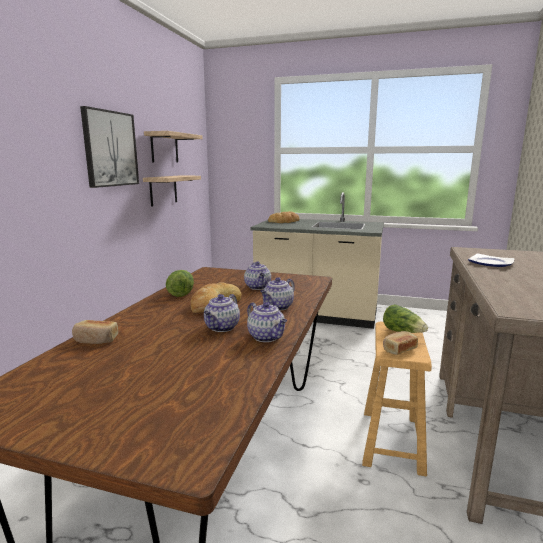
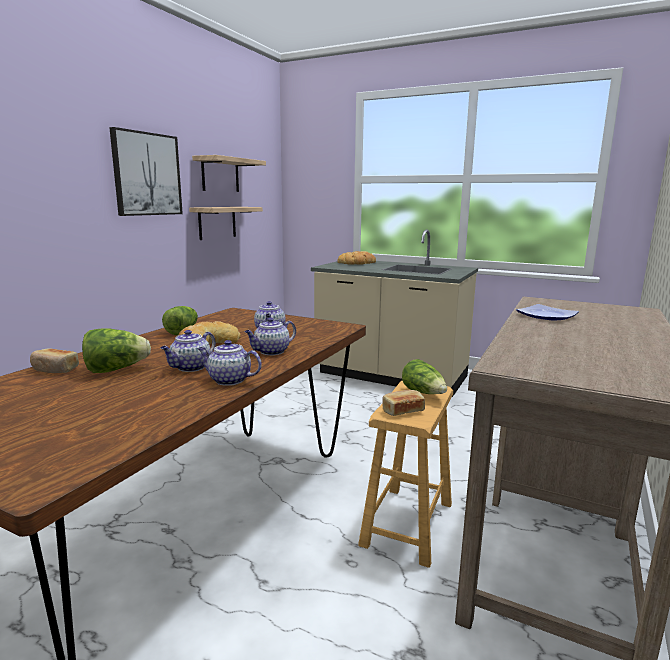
camera: 10 degrees right, 0 degrees up
(155, 335) = (116, 370): none -> lettuce
(267, 337) = (228, 380): teapot -> teapot turned 135 degrees clockwise

